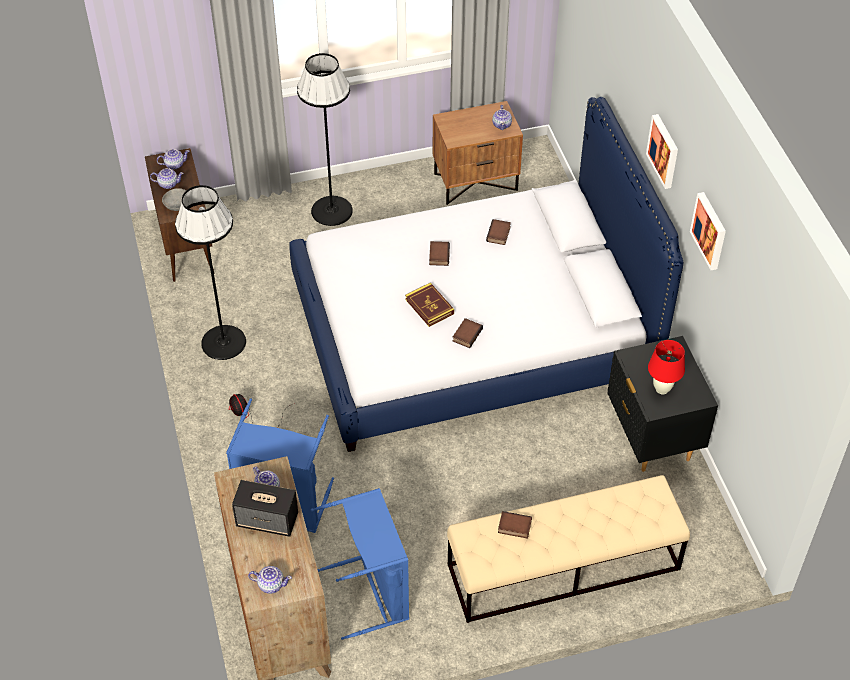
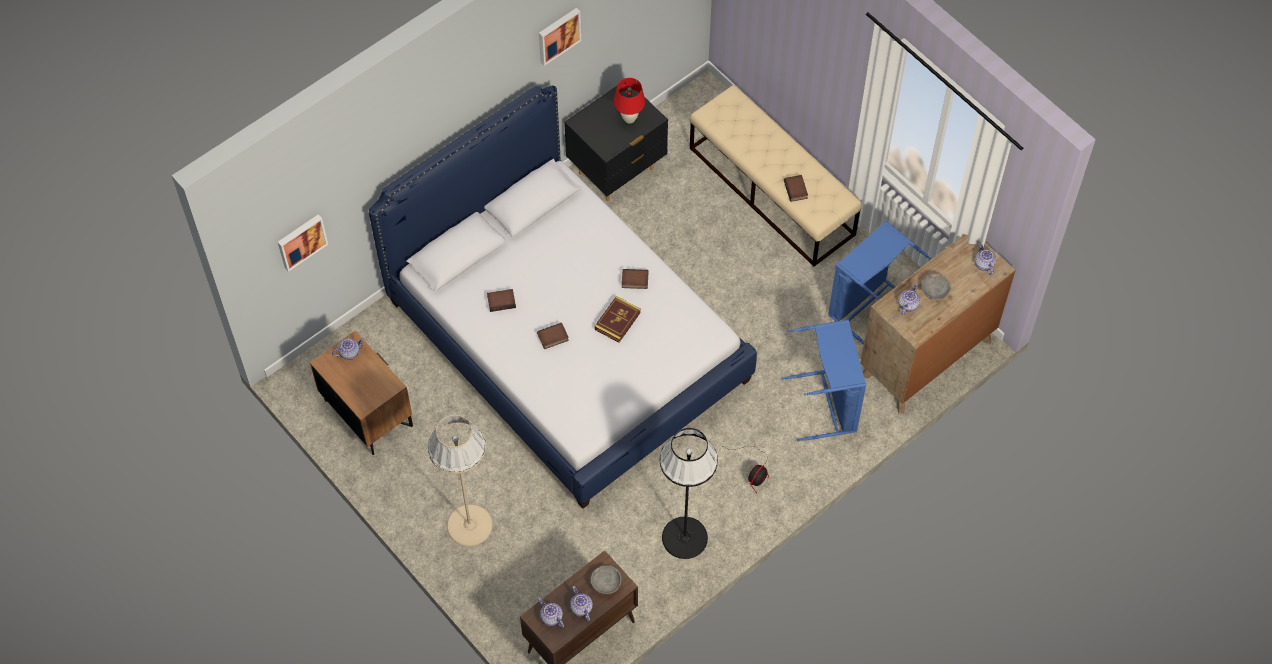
camera: 115 degrees left, 10 degrees up
(268, 520) = (934, 291): speaker -> grey bowl
(332, 211) = (469, 525): black floor lamp -> beige floor lamp
(664, 151) = (474, 93): picture -> picture (301, 241)

